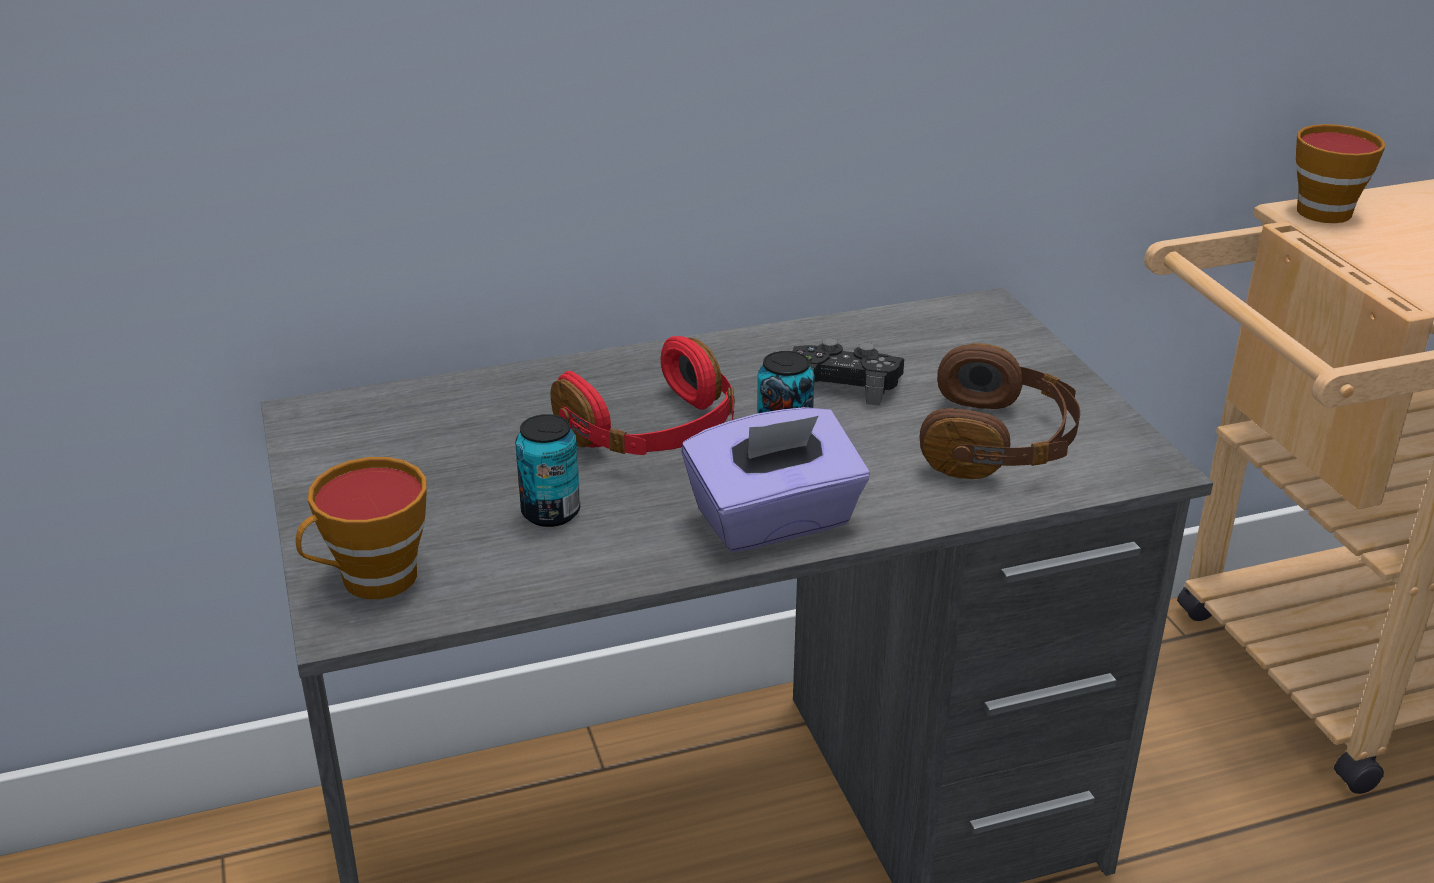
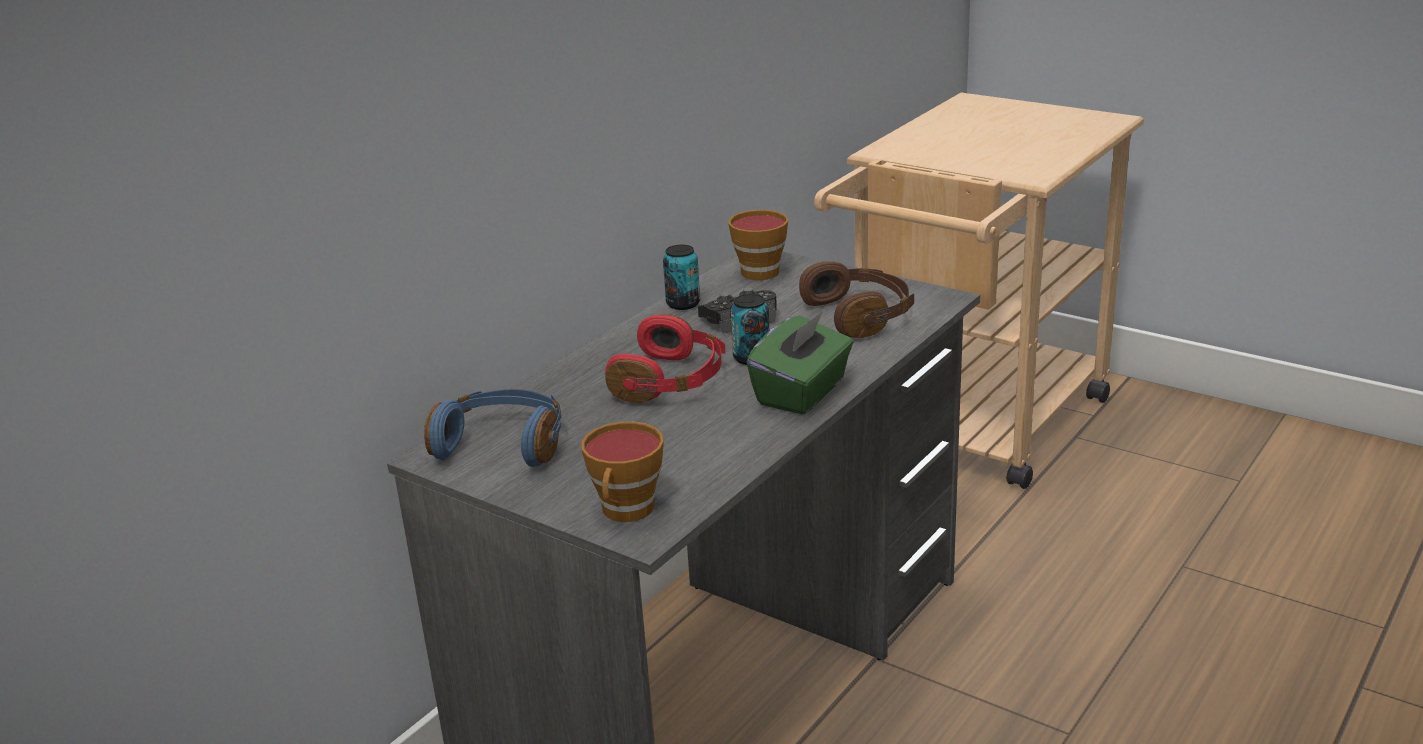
camera: 35 degrees left, 5 degrees down
(383, 431) = (503, 444): none -> blue headphones
(551, 512) = (675, 439): can -> can (683, 304)
(774, 521) = (802, 393): purple tissue box -> green tissue box
(1328, 210) = (887, 148): cup -> cup (761, 270)

